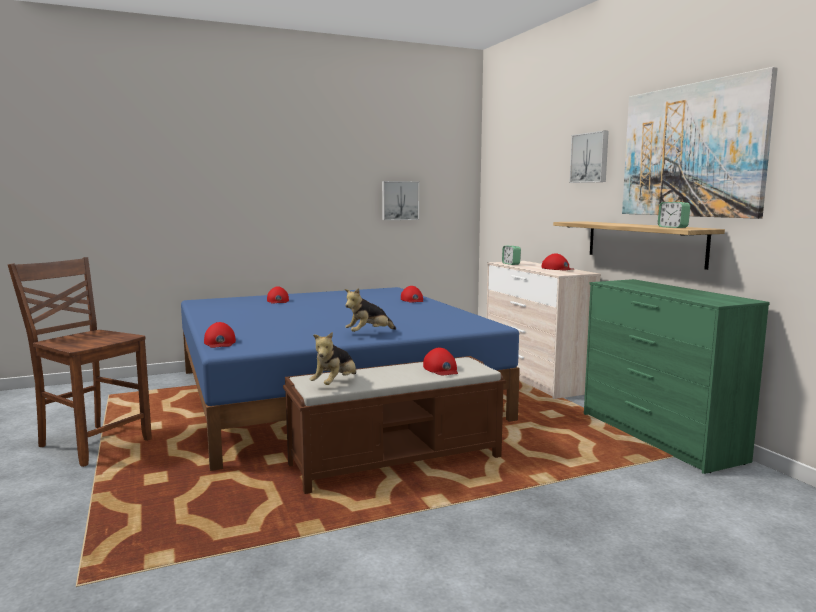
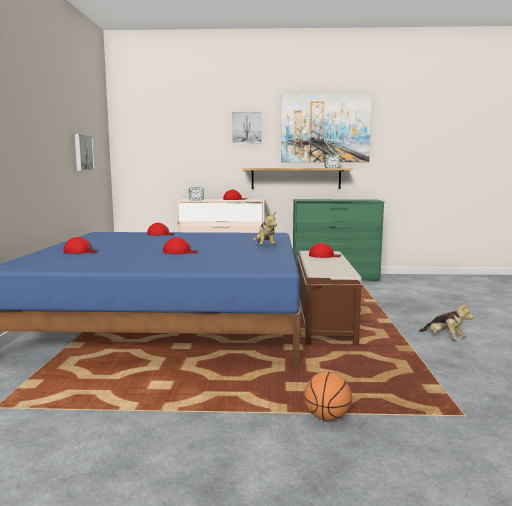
camera: 65 degrees left, 0 degrees up
(82, 503) = (327, 417): none -> basketball
(93, 443) = (173, 415): brown chair -> none
(220, 342) = (245, 268): red cap -> red cap (180, 252)
(335, 384) = (338, 271): plush toy -> plush toy (444, 338)

